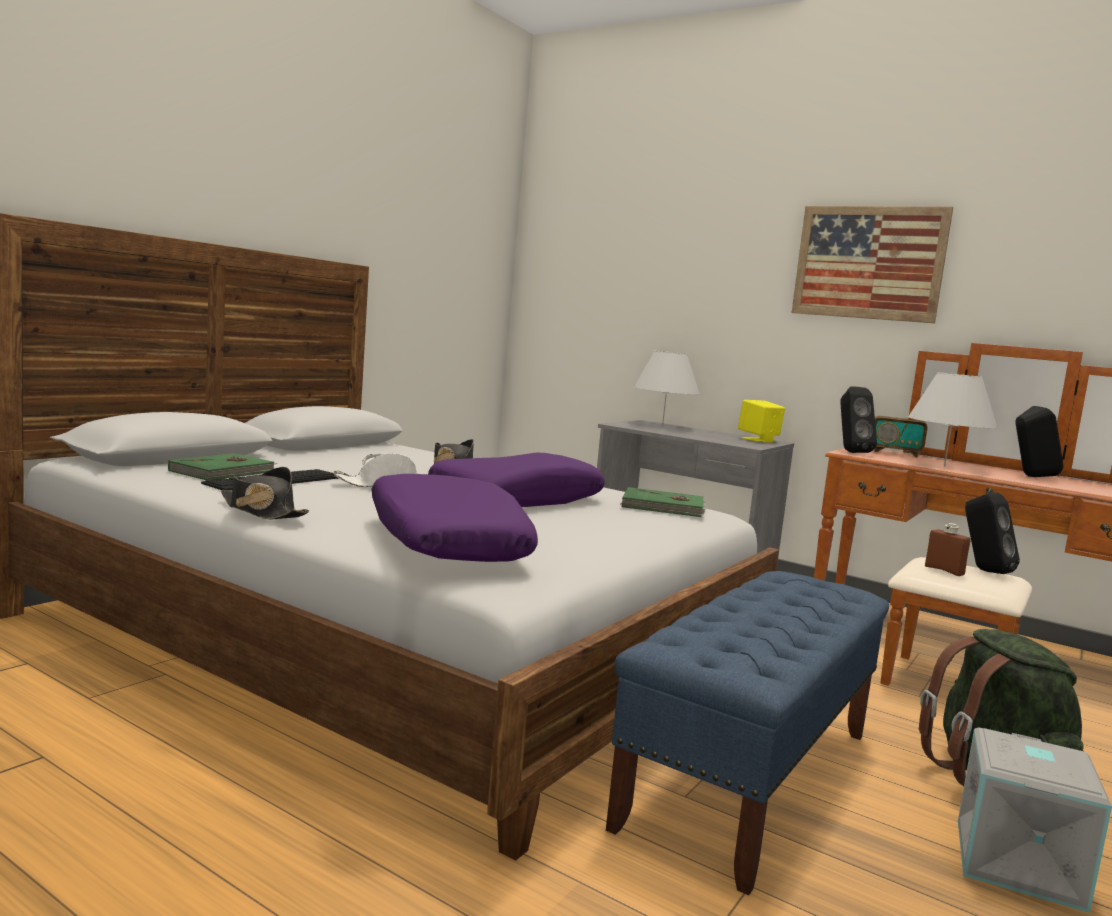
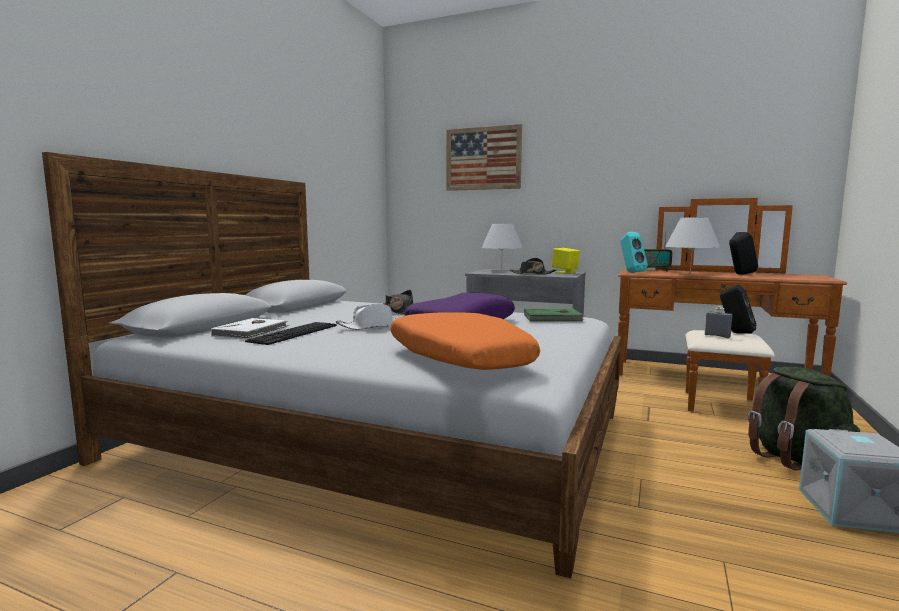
camera: 10 degrees left, 0 degrees up
(224, 471) = (251, 331): green book -> white book
(262, 511) = (309, 355): black hat -> black hat (532, 274)
(444, 541) = (458, 358): purple pillow -> orange pillow
(750, 776) = (665, 485): blue bench -> none
(850, 452) = (631, 272): black speaker -> turquoise speaker
(868, 263) = (621, 156): picture -> picture (483, 158)
(944, 570) = (717, 336): brown bottle -> grey bottle

